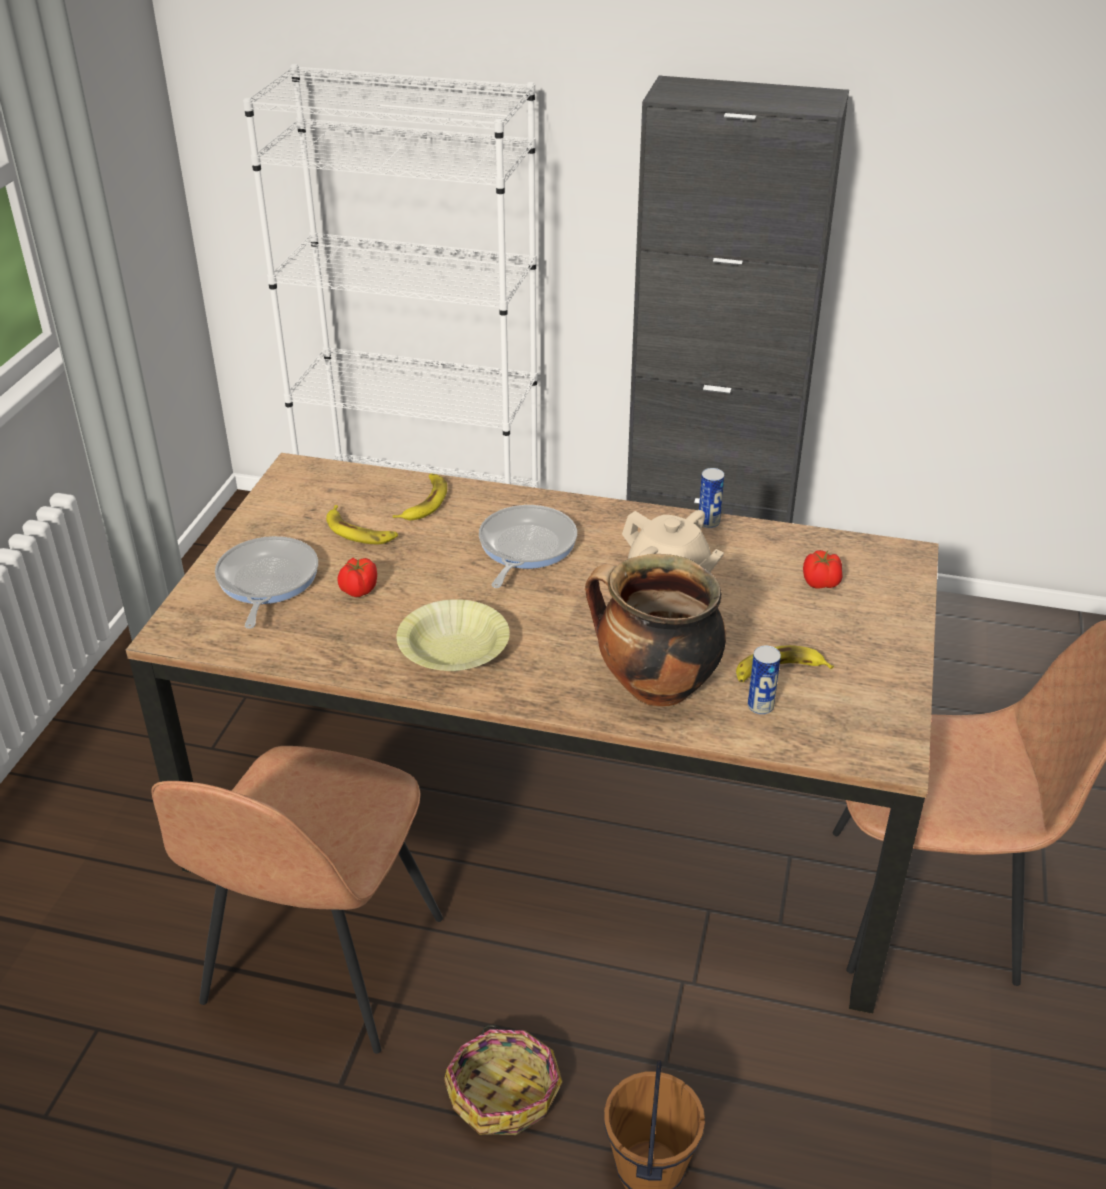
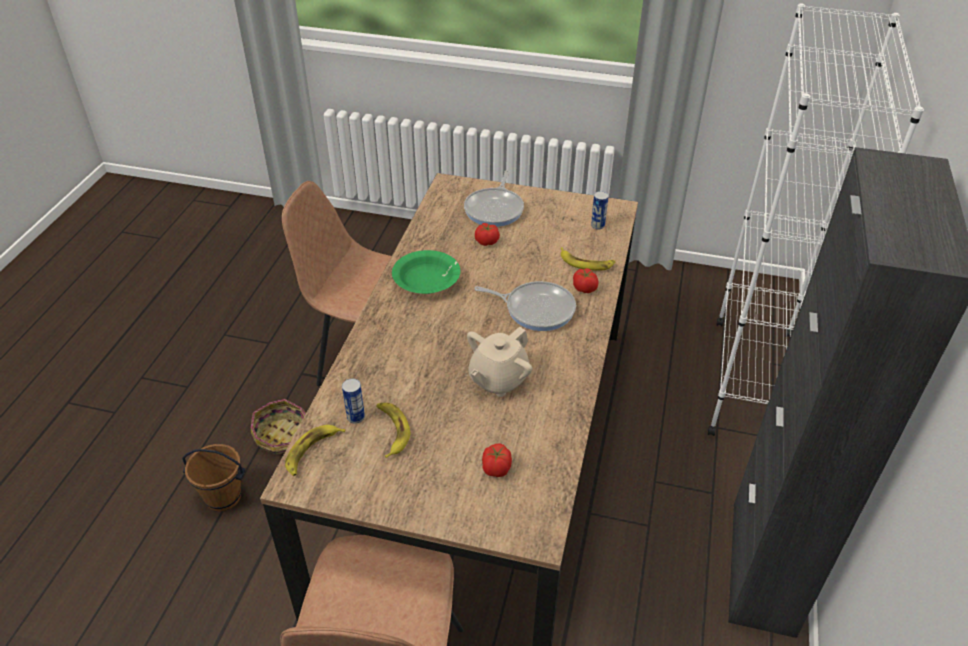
camera: 90 degrees right, 5 degrees up
(266, 581) = (495, 209): frying pan -> frying pan turned 105 degrees clockwise
(359, 531) = (548, 238): banana -> banana (312, 451)
(454, 650) = (427, 281): yellow bowl -> green bowl
(482, 506) = (584, 289): none -> tomato
(654, 688) = (381, 366): cooking pot -> none
(708, 522) = (576, 407): can -> can (597, 225)

